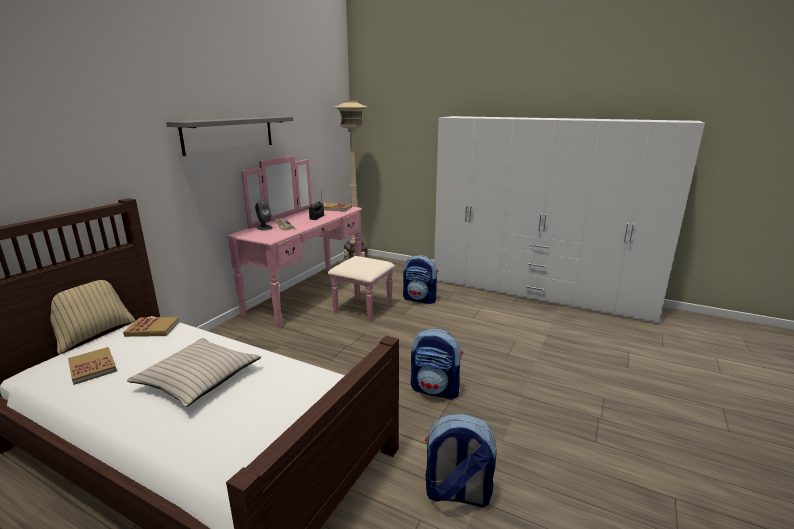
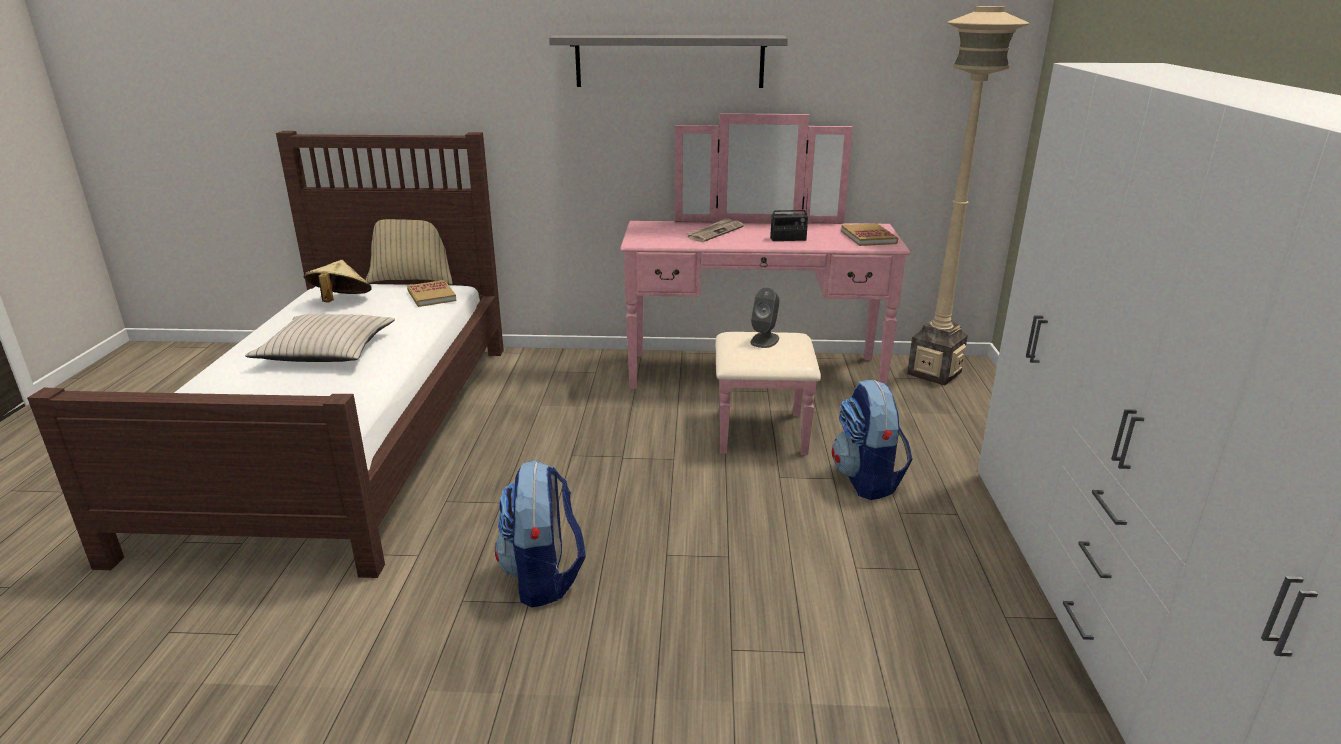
camera: 65 degrees right, 5 degrees up
(92, 367) = (340, 302): book -> beige hat
(264, 227) = (687, 227): grey speaker -> grey speaker (765, 340)
(457, 494) = (288, 659): backpack -> none

